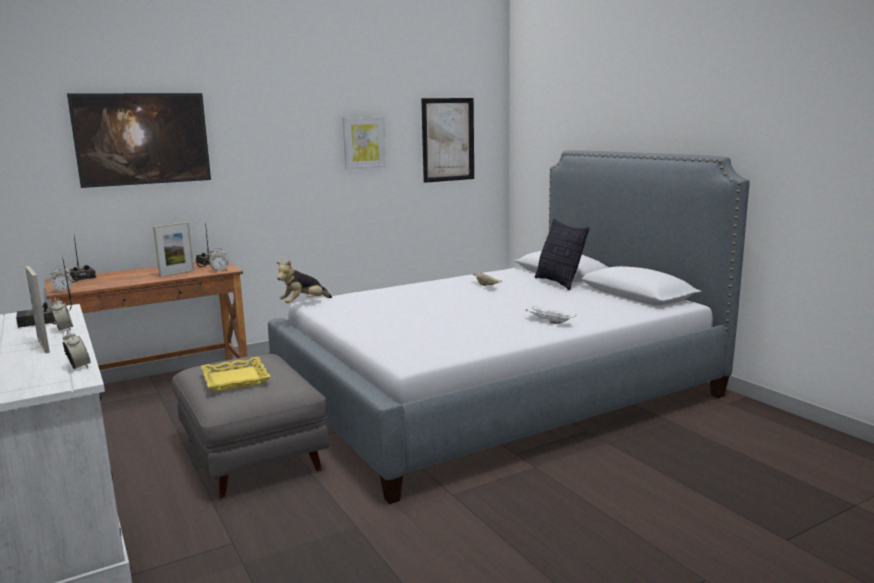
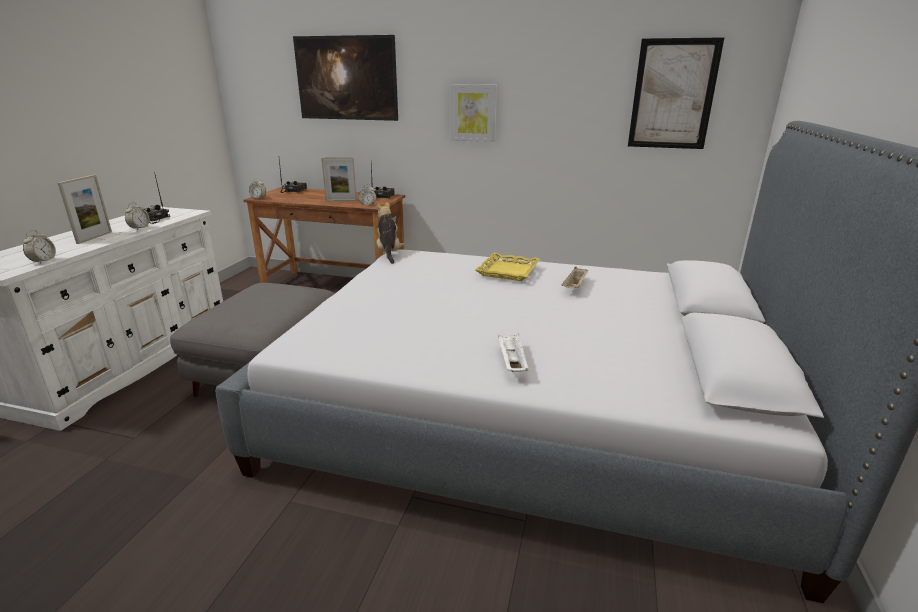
camera: 45 degrees right, 10 degrees up
(236, 379) = (246, 304): yellow tray -> yellow tray (508, 271)
(304, 304) = (389, 253): plush toy -> plush toy turned 75 degrees clockwise
(364, 142) = (556, 92): picture -> picture (473, 113)
(559, 283) = (667, 312): pillow -> none

